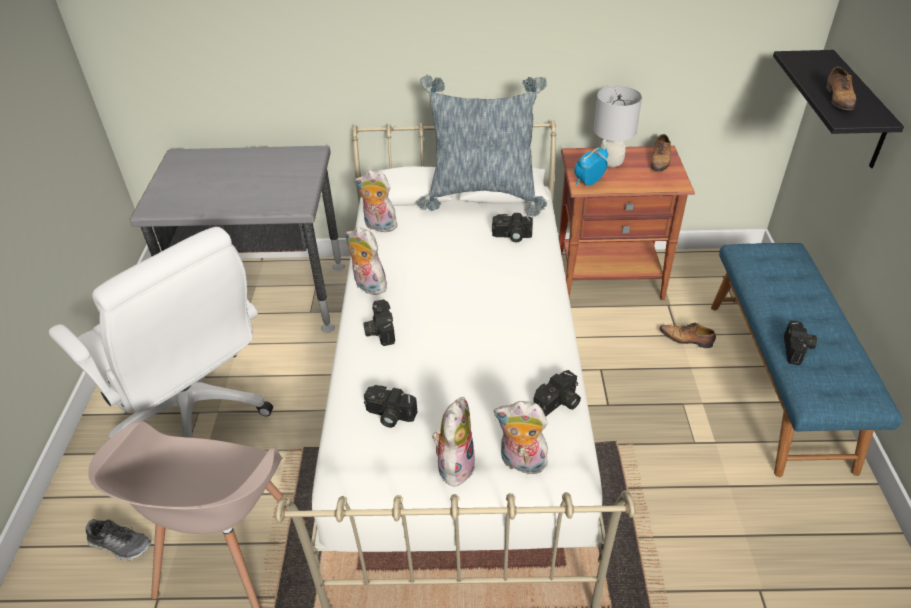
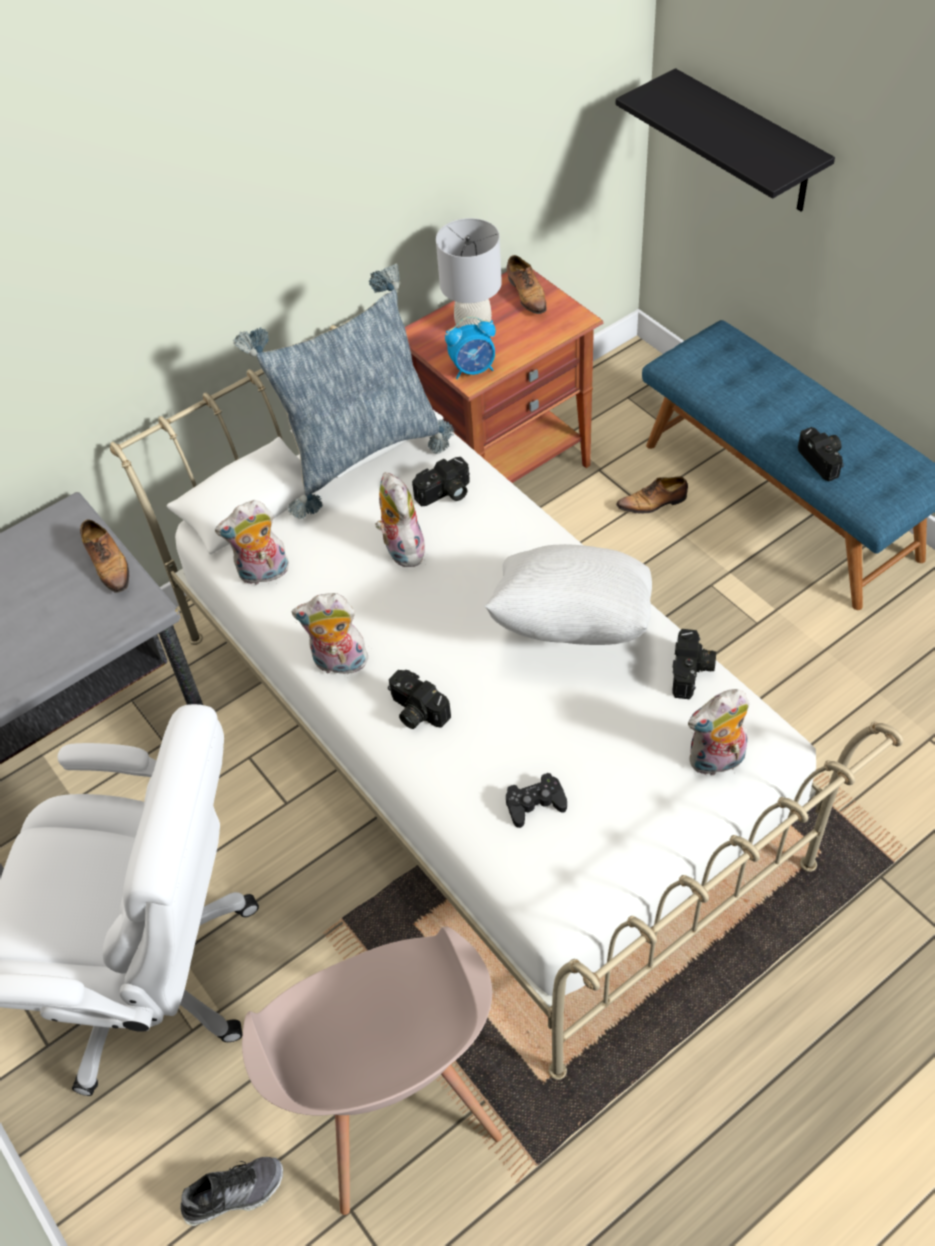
camera: 35 degrees left, 10 degrees up
(389, 415) = (535, 804): camera -> black game controller
(454, 465) = (654, 809): plush toy -> plush toy (401, 549)
(509, 339) = (571, 629): none -> white pillow
(588, 183) = (473, 369): alarm clock -> alarm clock turned 120 degrees counterclockwise
(839, 99) = (744, 145): shoe -> shoe (108, 564)

